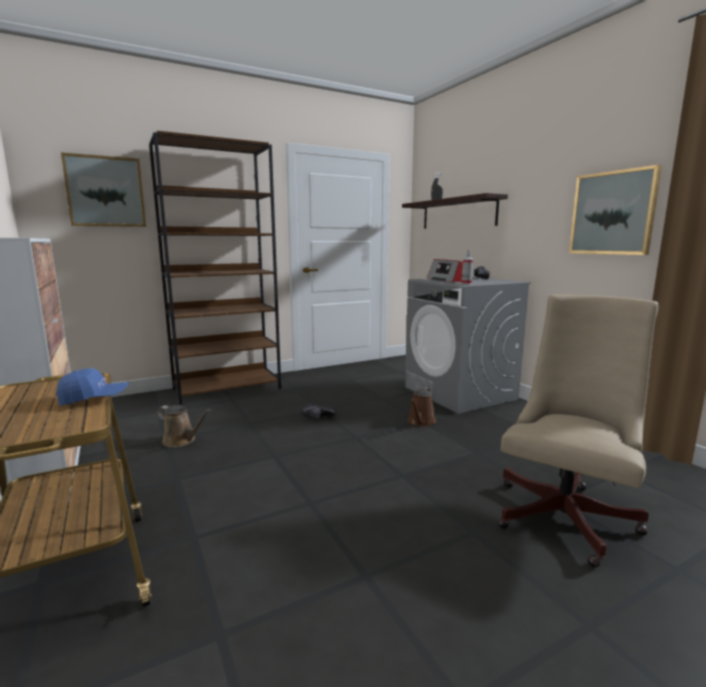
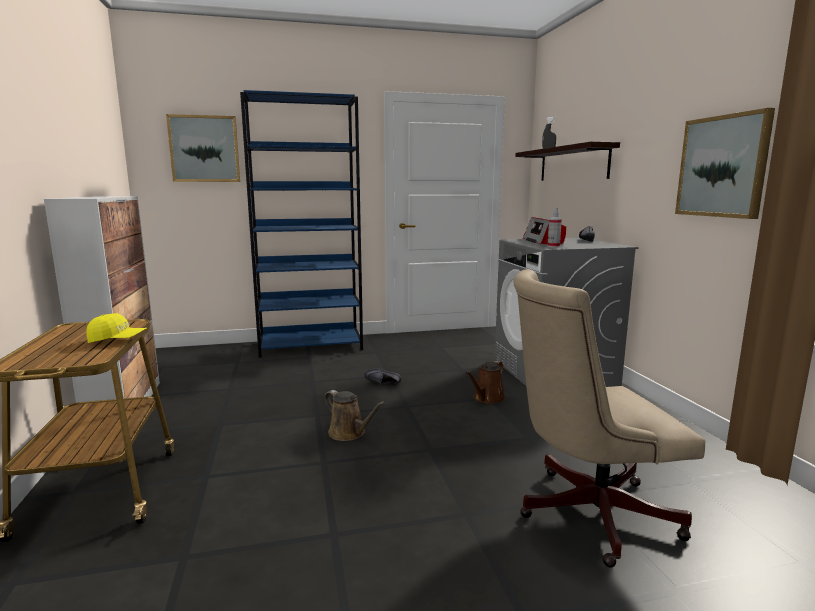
camera: 15 degrees right, 0 degrees up
(94, 399) = (117, 340): blue cap -> yellow cap
(181, 441) = (242, 391): brown watering can -> brown watering can (349, 433)
(227, 388) = (311, 345): brown bookcase -> blue bookcase
(567, 513) = (586, 513): beige office chair -> beige office chair turned 150 degrees counterclockwise

